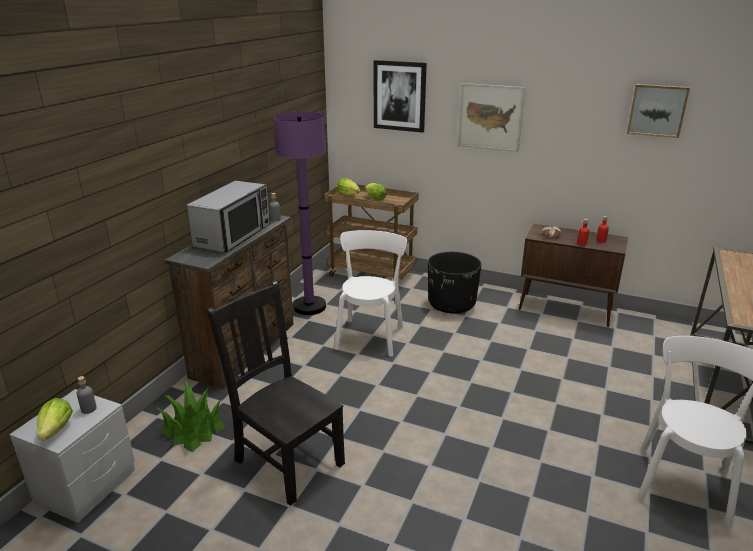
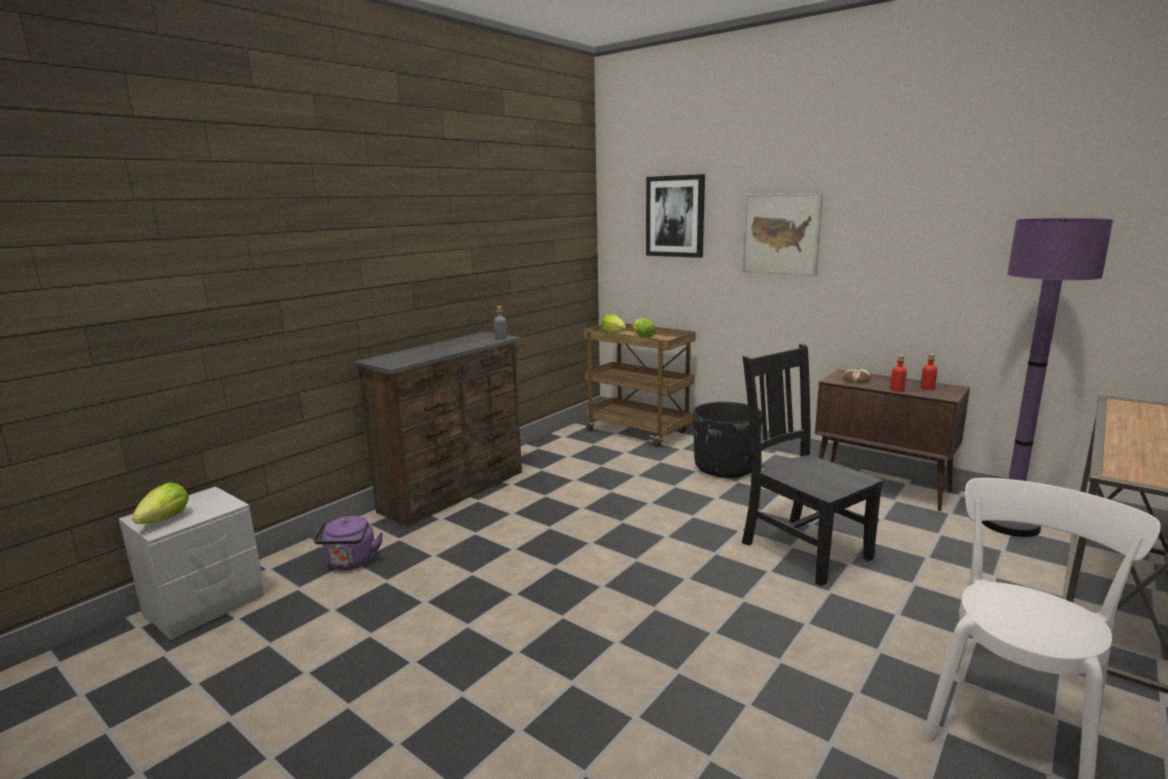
camera: 15 degrees right, 10 degrees down
(89, 409) = (213, 505): grey bottle -> none
(193, 429) = (350, 563): potted plant -> purple kettle
(234, 235) = (444, 347): microwave -> none
(287, 460) = (437, 609): black chair -> black chair (802, 548)
(309, 306) = (549, 457): purple floor lamp -> purple floor lamp (1009, 524)
(370, 335) = (607, 491): white chair -> none
(657, 110) = (1003, 208): picture -> none

